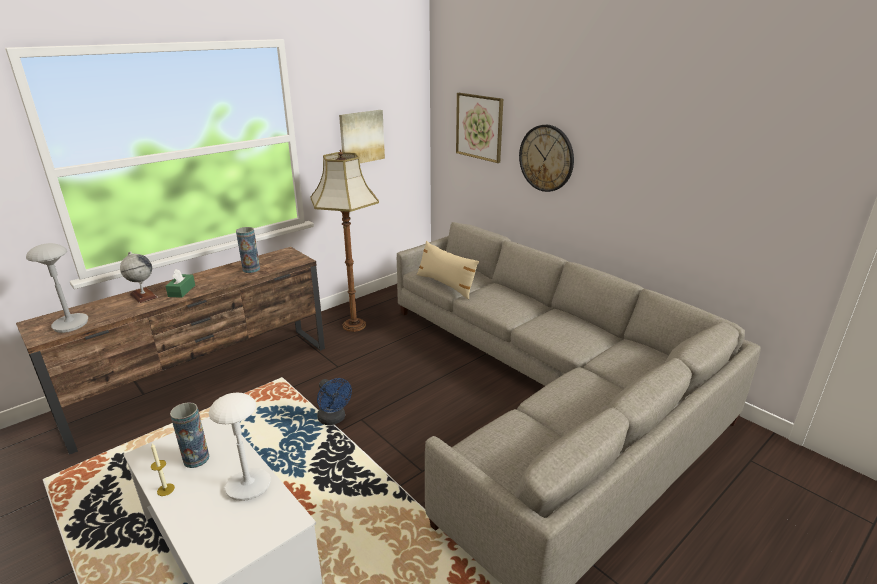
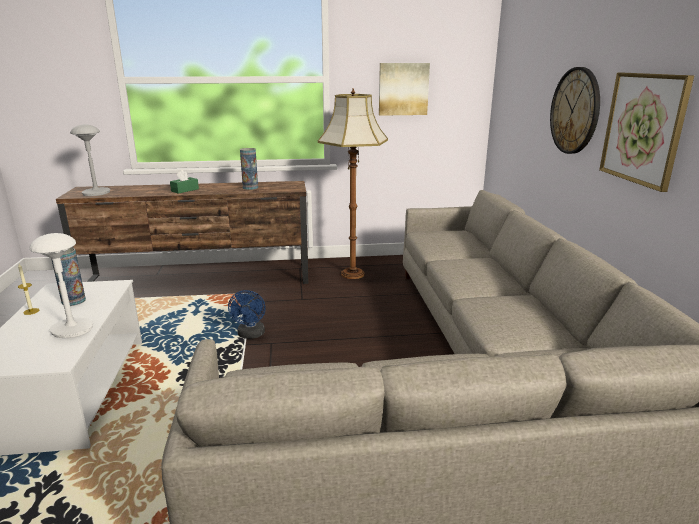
camera: 35 degrees right, 5 degrees down
(143, 296) = (159, 188): globe -> none
(446, 284) = (434, 247): beige pillow -> none
(479, 127) = (526, 82): picture -> picture (643, 128)

